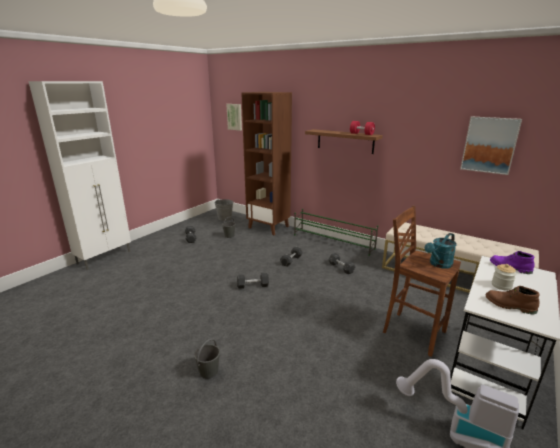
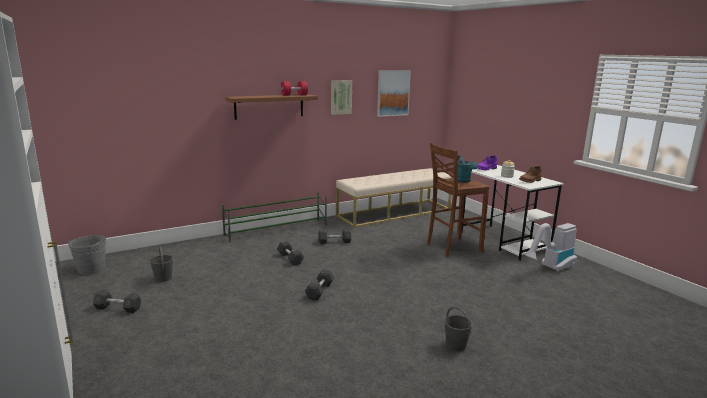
camera: 65 degrees left, 5 degrees down
(235, 117) = (68, 91): picture -> picture (340, 97)
(269, 227) = (182, 249): brown bookcase -> none

